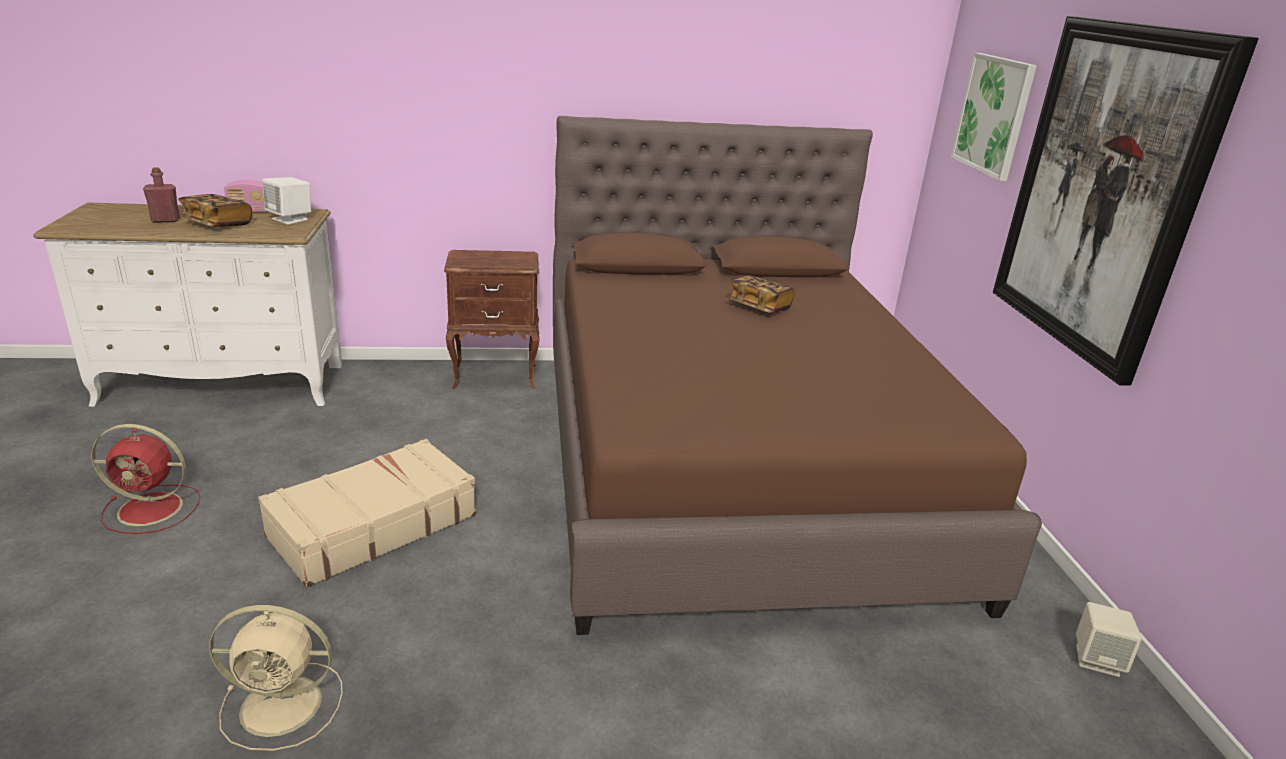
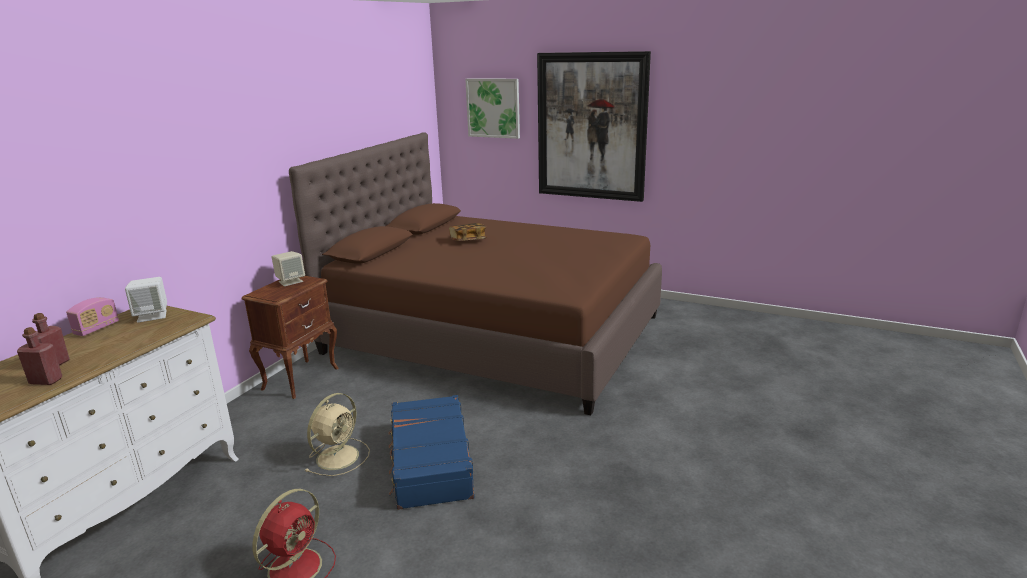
camera: 55 degrees left, 5 degrees down
(130, 227) = (46, 381): none -> red bottle
(217, 224) = (110, 343): book -> none
(285, 705) = (577, 522): beige fan -> beige fan (339, 456)
(372, 525) = (430, 462): beige suitcase -> blue suitcase
(1097, 660) = (689, 309): beige speaker -> beige speaker (290, 281)

